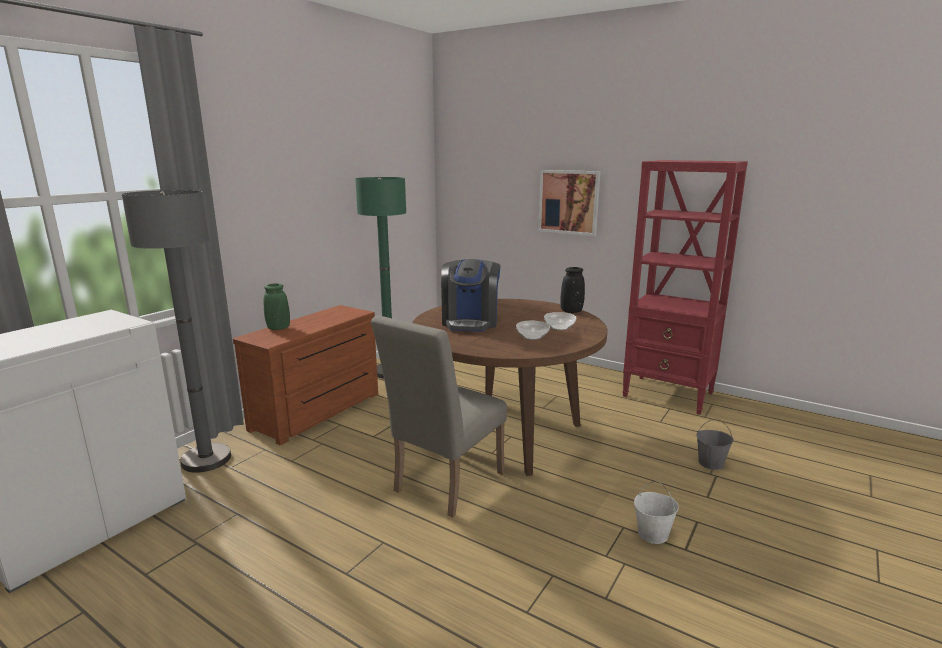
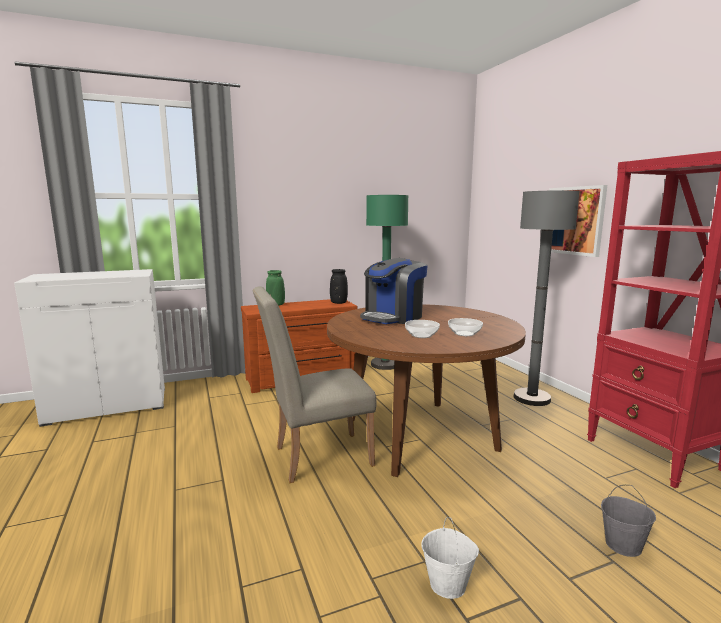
camera: 35 degrees right, 5 degrees down
(206, 459) = (203, 389): grey floor lamp -> grey floor lamp (532, 398)
(571, 311) = (506, 324): black vase -> black vase (339, 303)

